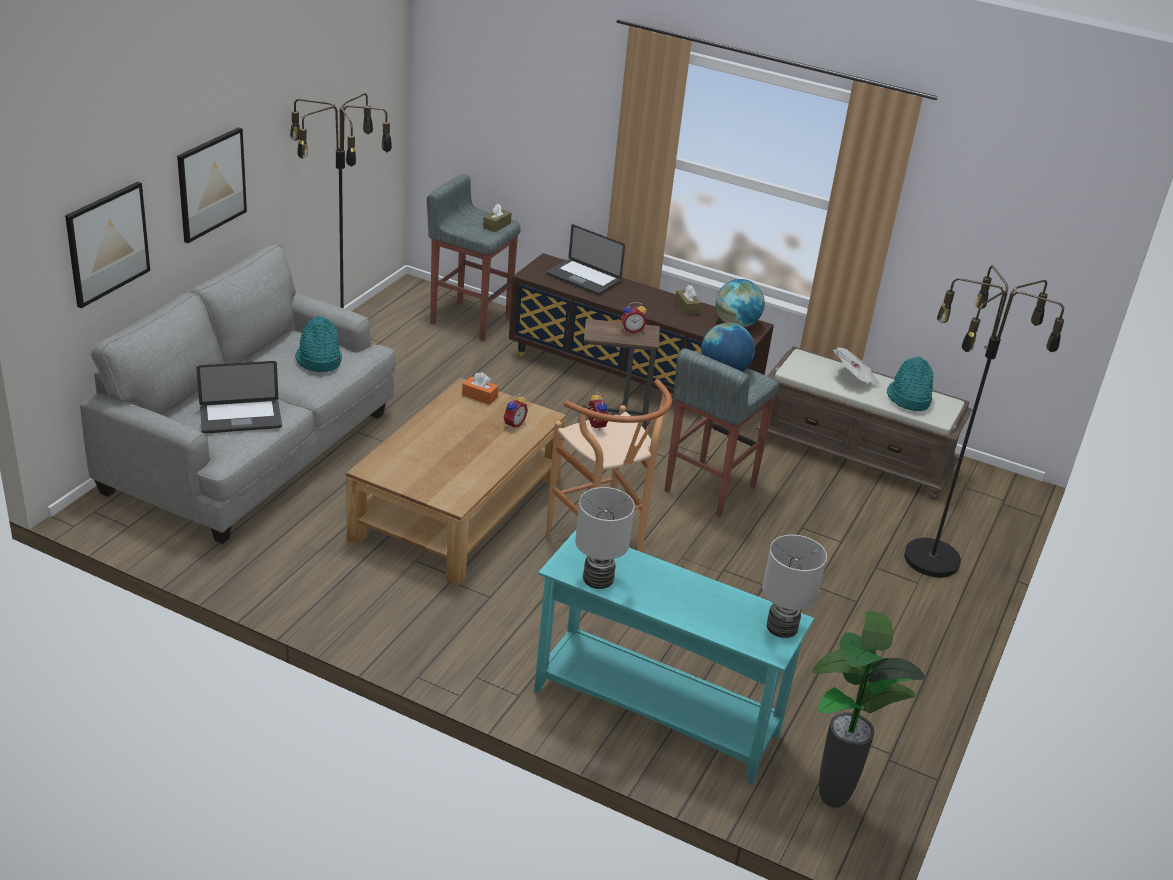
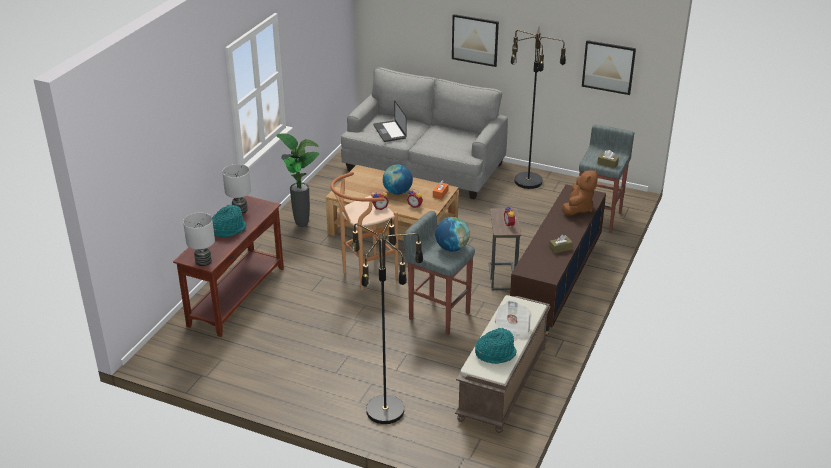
camera: 90 degrees right, 0 degrees up
(107, 243) = (405, 31): picture -> picture (608, 67)
(318, 360) = (452, 144): turquoise hat -> turquoise hat (228, 229)
(583, 278) = (578, 208): laptop -> brown plush toy
(654, 713) = (237, 296): turquoise console table -> brown console table
(736, 324) = (546, 268): globe -> globe (397, 192)
(830, 801) = (173, 352): potted plant -> potted plant (301, 224)

